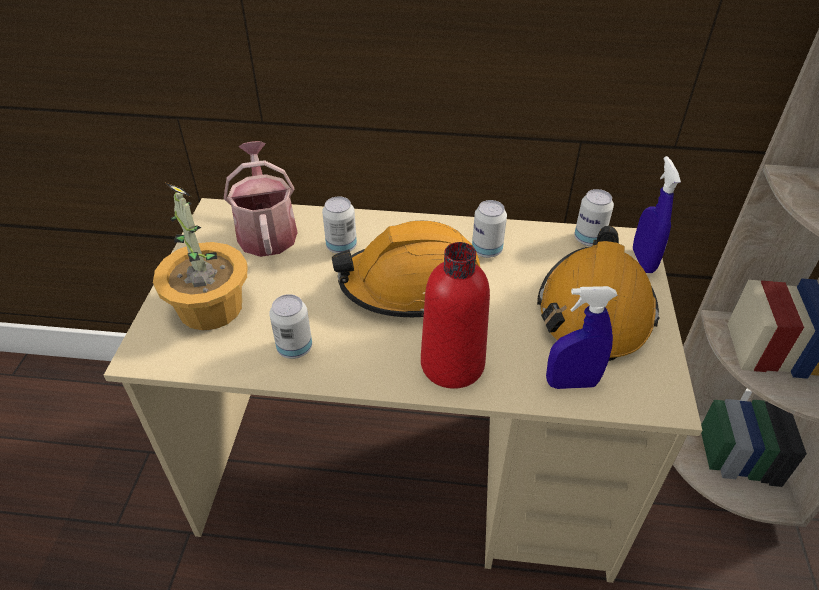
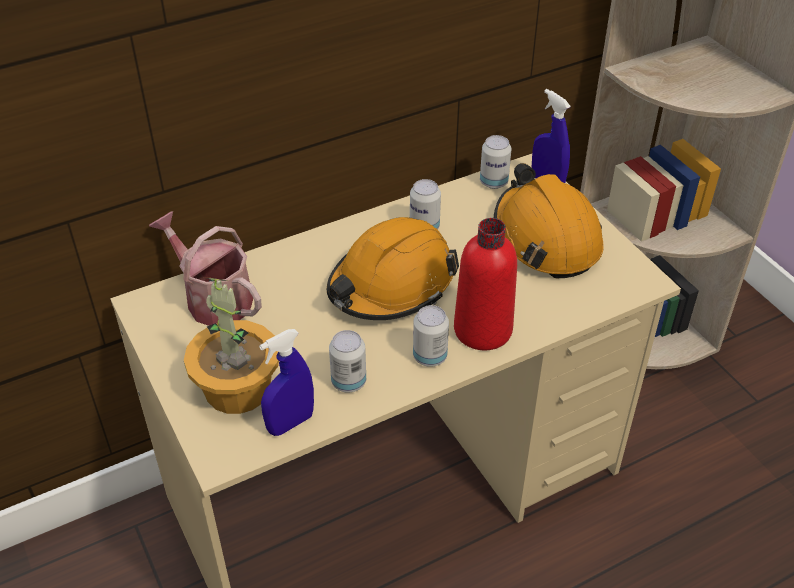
camera: 35 degrees left, 0 degrees up
(341, 247) = (299, 281): can -> can (430, 357)
(571, 383) = (576, 300): blue spray bottle -> blue spray bottle (290, 423)

